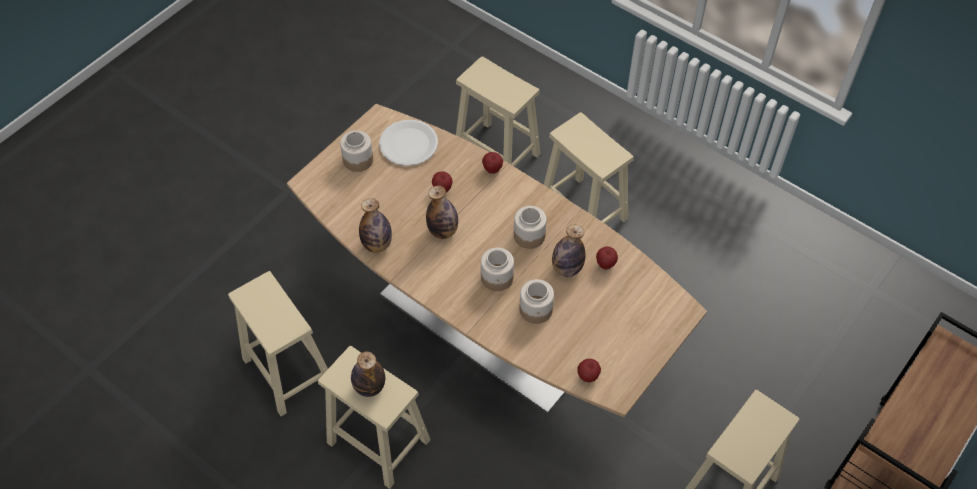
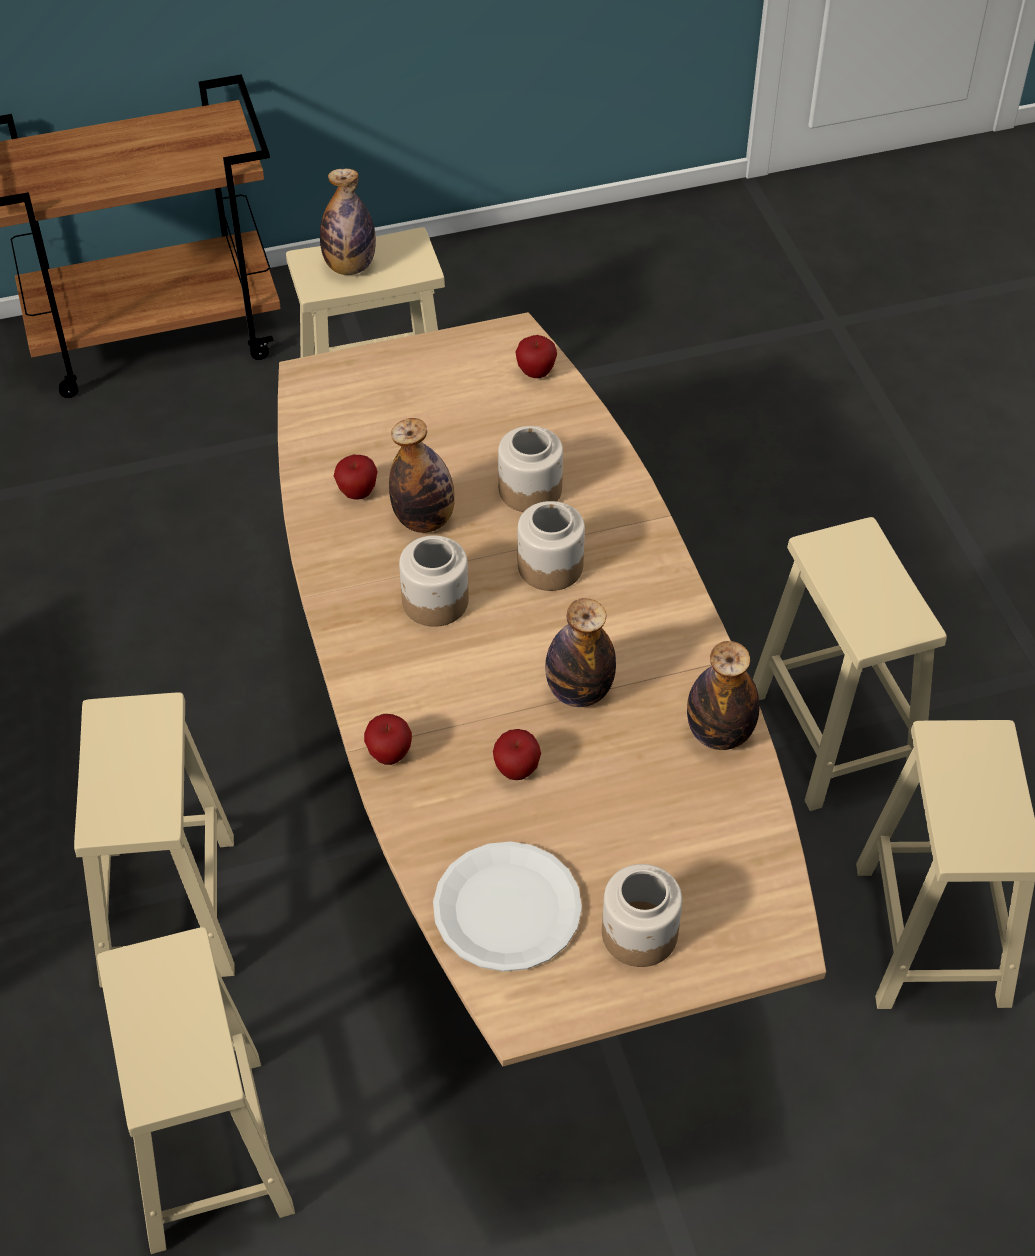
camera: 145 degrees left, 5 degrees down
(369, 387) = (864, 582): bottle -> bottle (350, 266)

